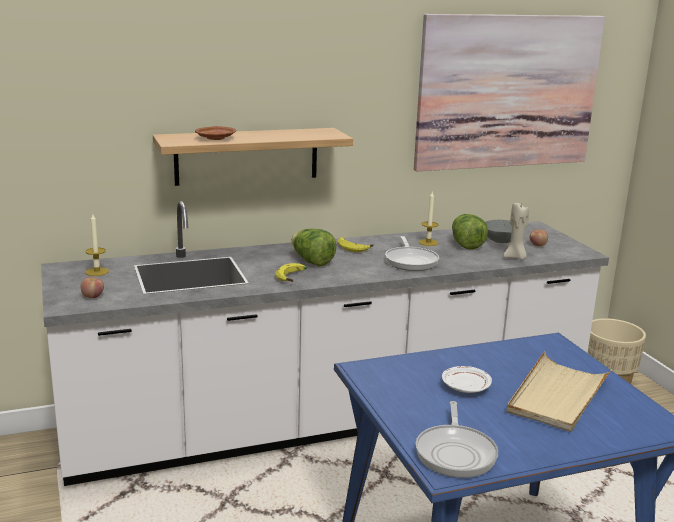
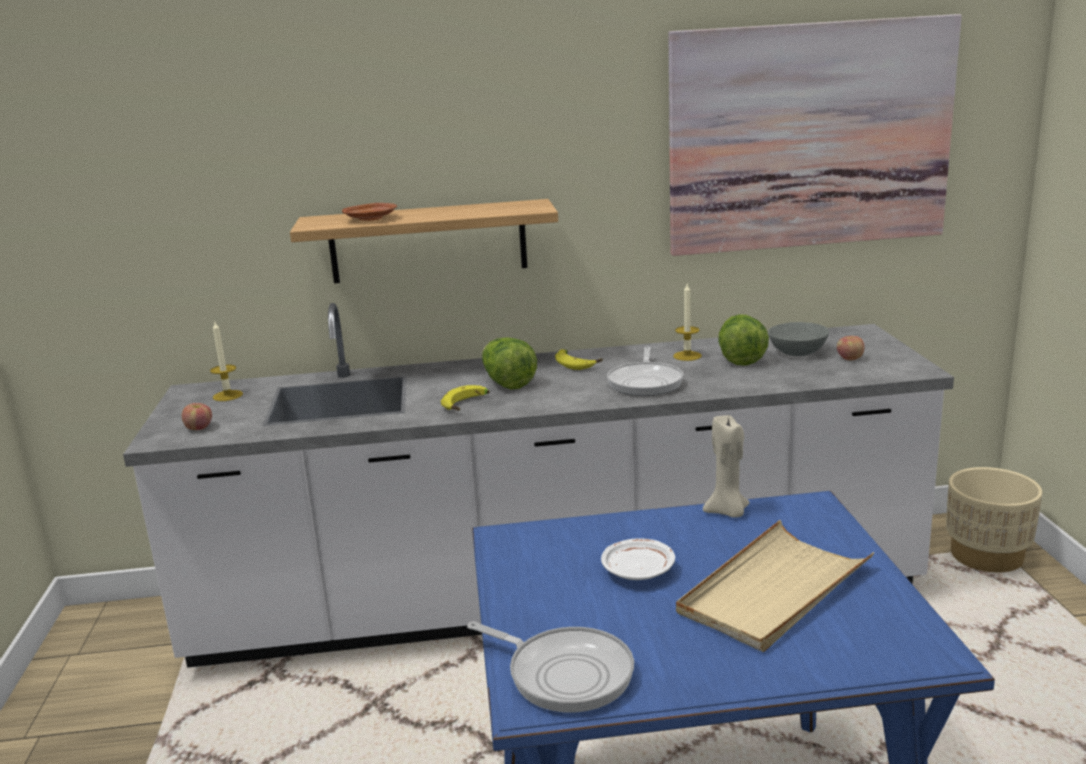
camera: 15 degrees right, 0 degrees up
(456, 453) = (564, 673): frying pan -> frying pan turned 75 degrees counterclockwise
(515, 257) = (804, 377): beige candle -> beige candle (727, 512)

